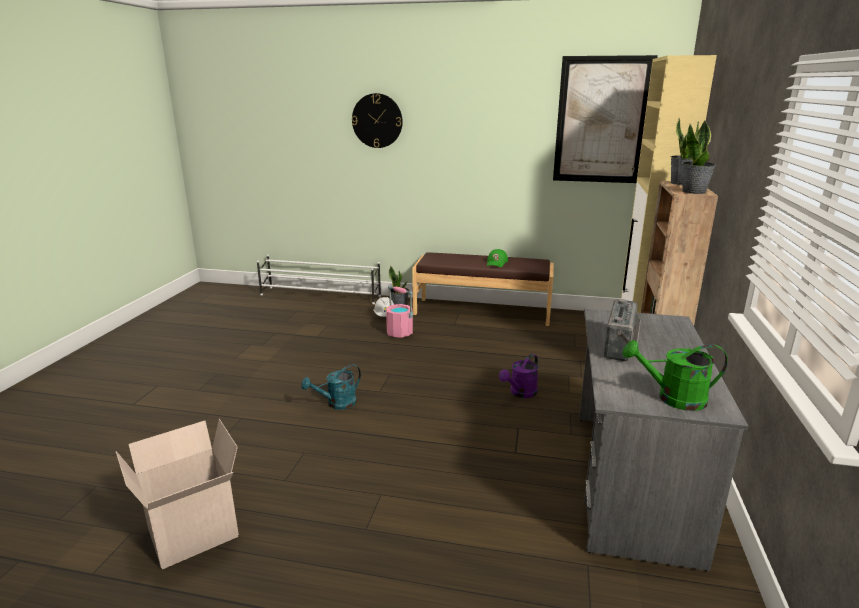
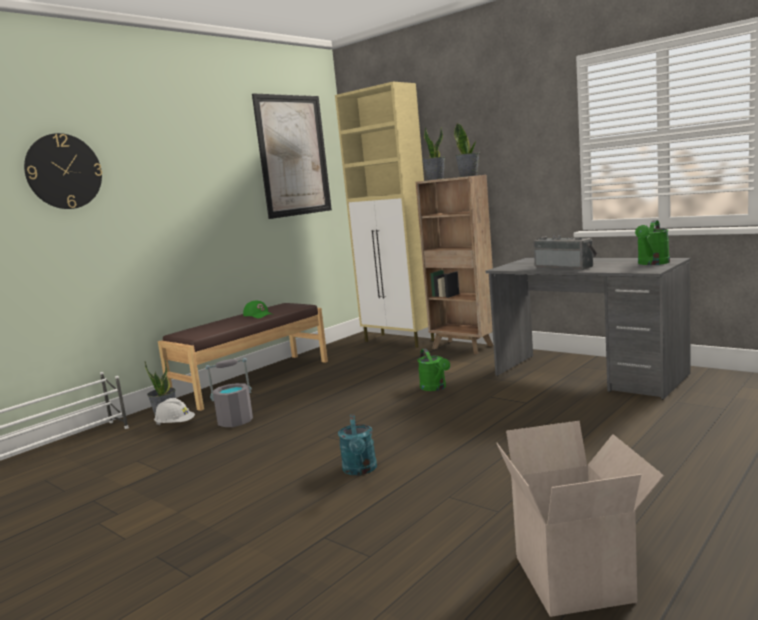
camera: 60 degrees left, 10 degrees down
(400, 333) = (235, 421): pink bucket -> grey bucket
(520, 393) = (435, 388): purple watering can -> green watering can

